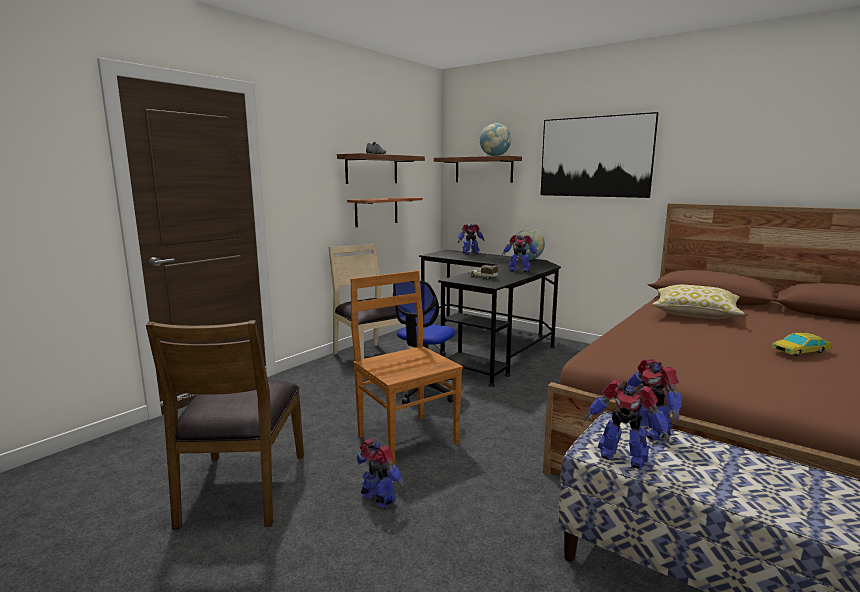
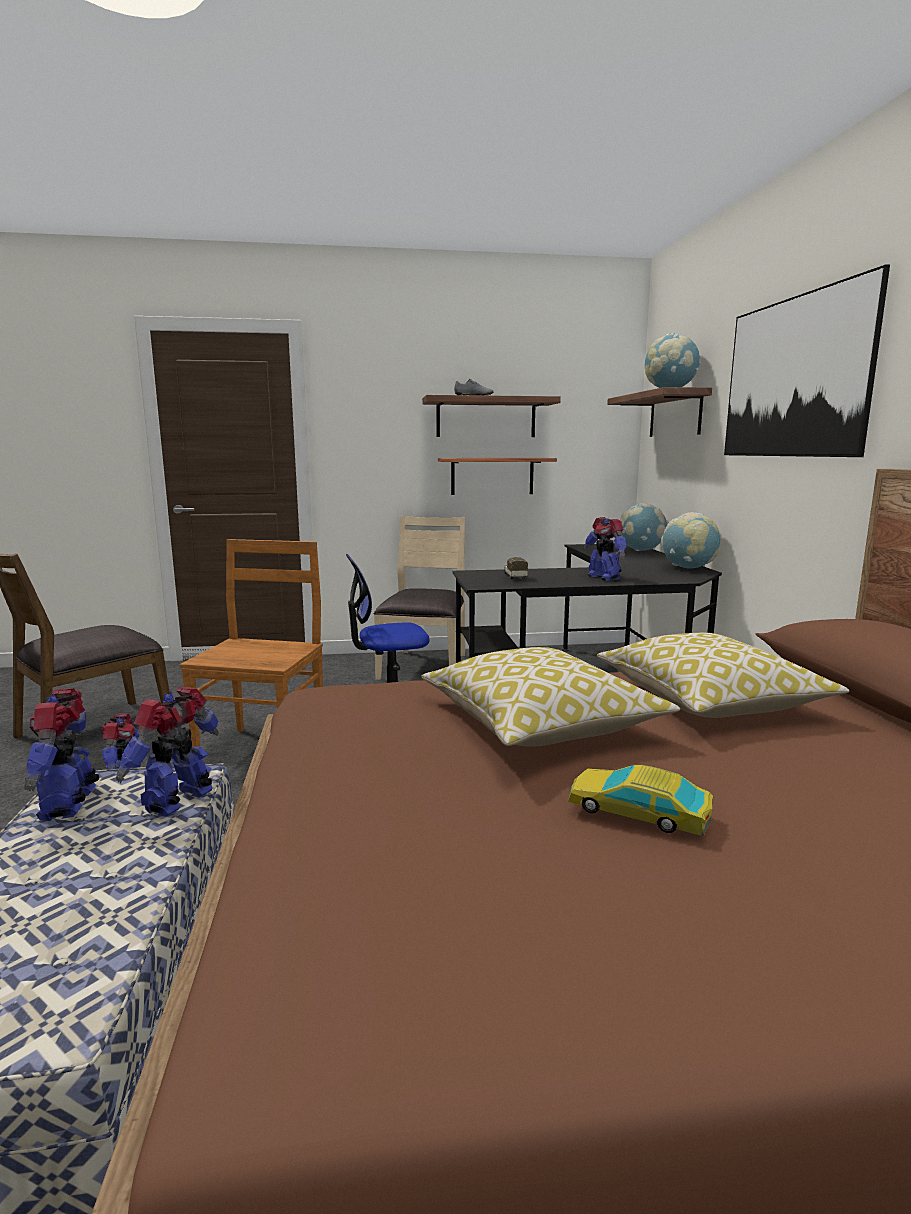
camera: 45 degrees right, 0 degrees up
(470, 253) = (641, 550): toy robot -> globe
(700, 337) = (540, 724): none -> pillow

